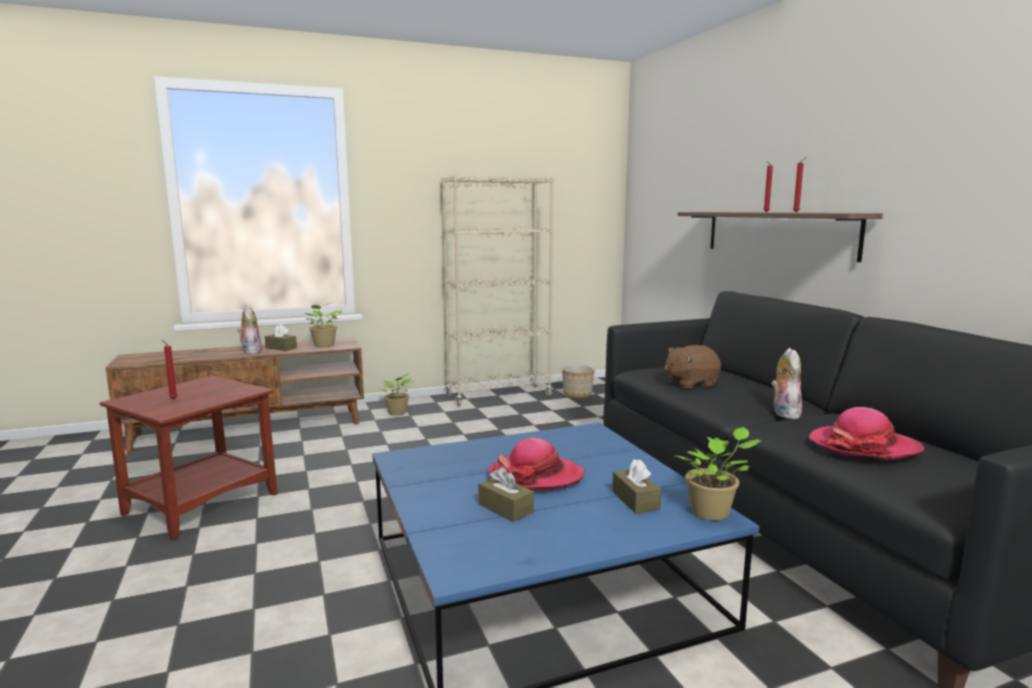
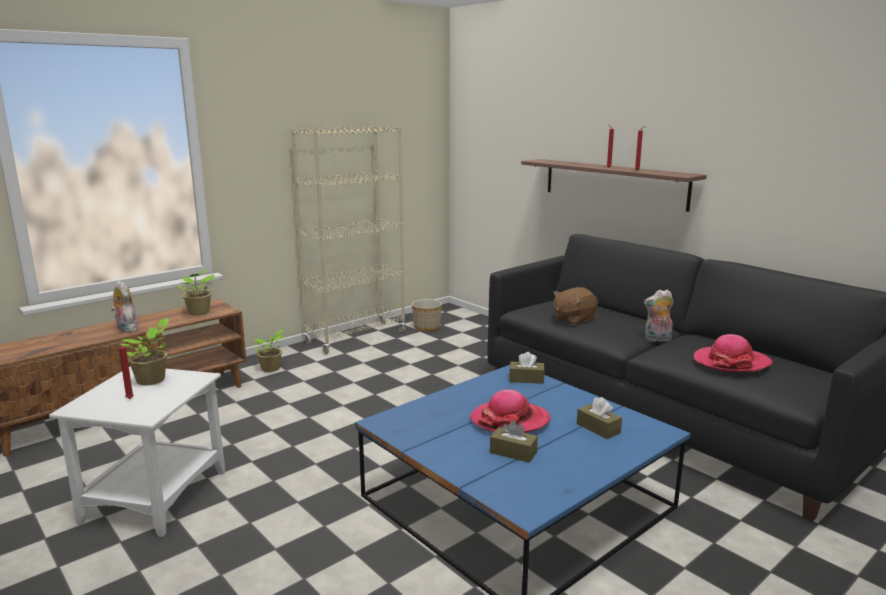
camera: 20 degrees left, 5 degrees up
(200, 503) = (154, 496): brown side table -> white side table
(281, 348) = (155, 320): brown tissue box -> brown tissue box (526, 379)
(713, 513) = (656, 429): potted plant -> potted plant (153, 380)
(783, 413) = (657, 339): plush toy -> plush toy turned 75 degrees counterclockwise

